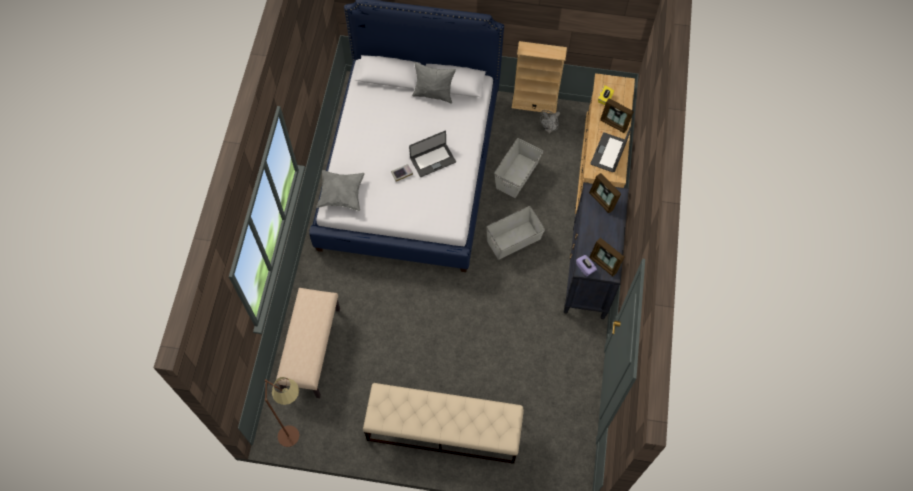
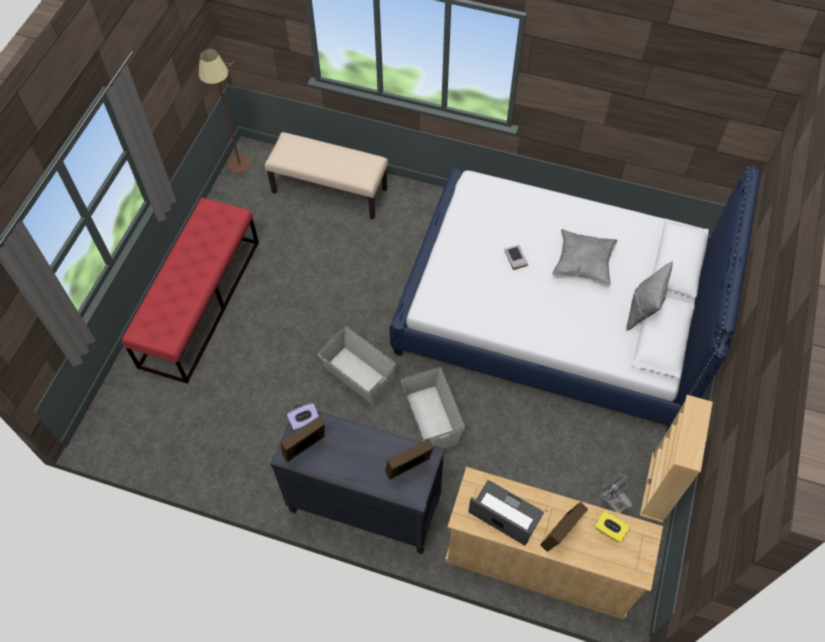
camera: 100 degrees right, 5 degrees down
(341, 195) = (492, 193): grey pillow -> grey pillow (583, 264)
(432, 160) = (533, 295): laptop -> none
(443, 429) = (200, 302): beige bench -> red bench
(517, 175) = (534, 441): grey storage box -> grey storage box (358, 376)

